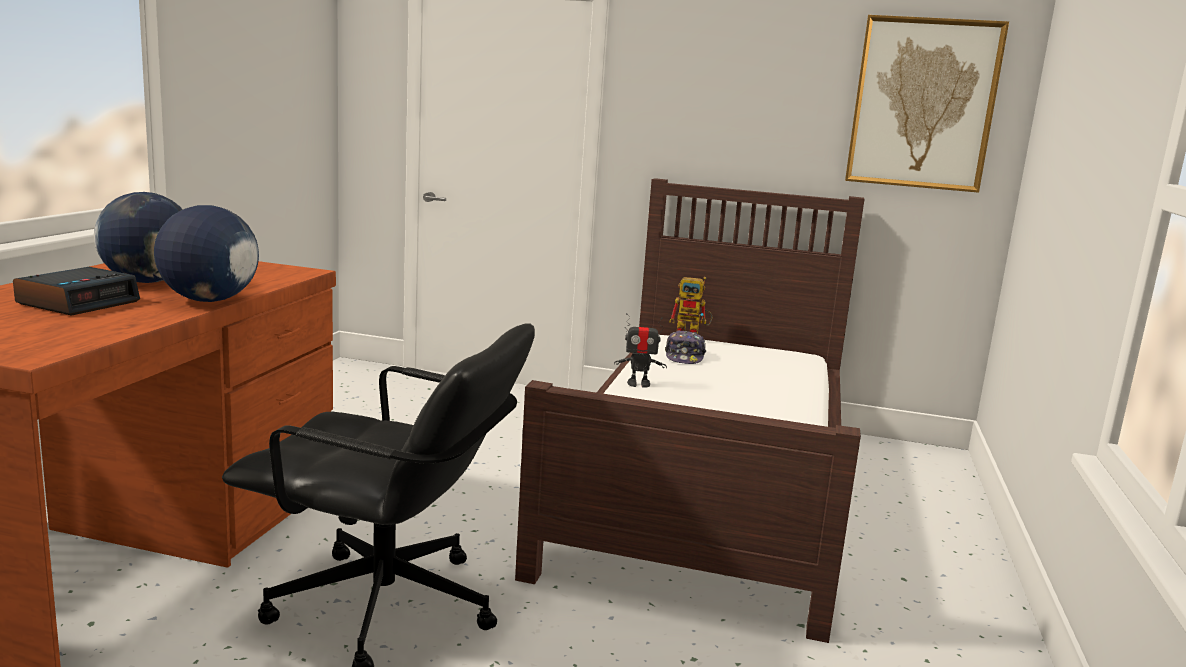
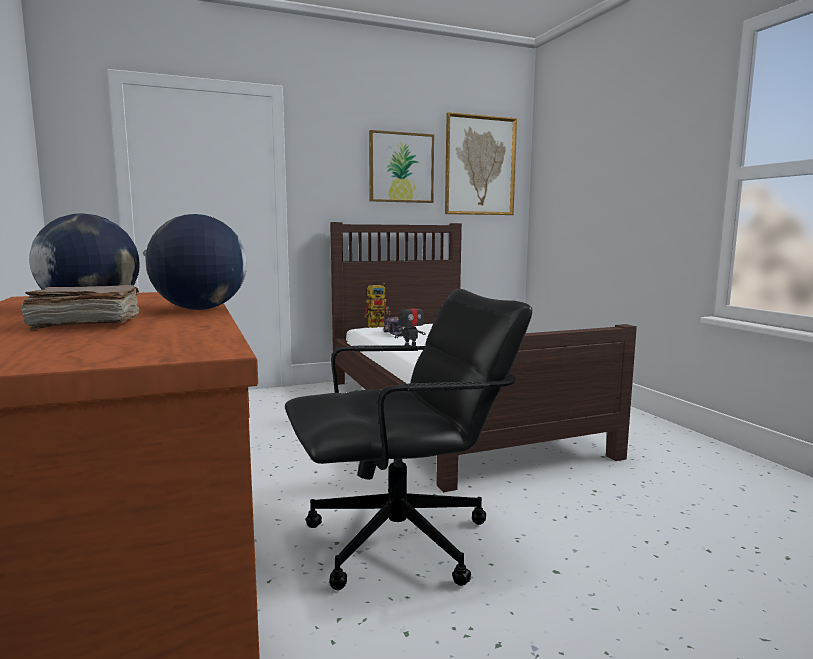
camera: 35 degrees left, 5 degrees down
(79, 302) = (84, 324): alarm clock -> brown book
(776, 103) = (401, 167): none -> picture

